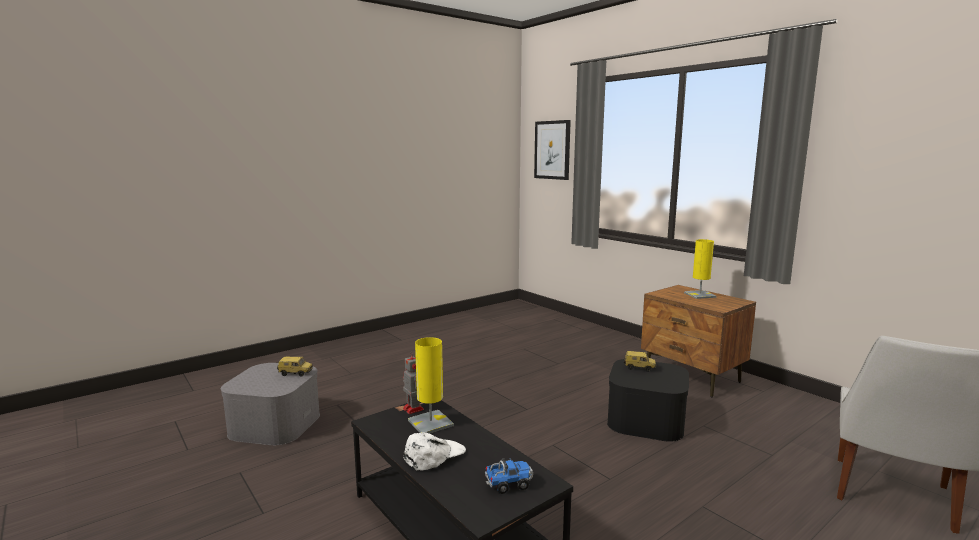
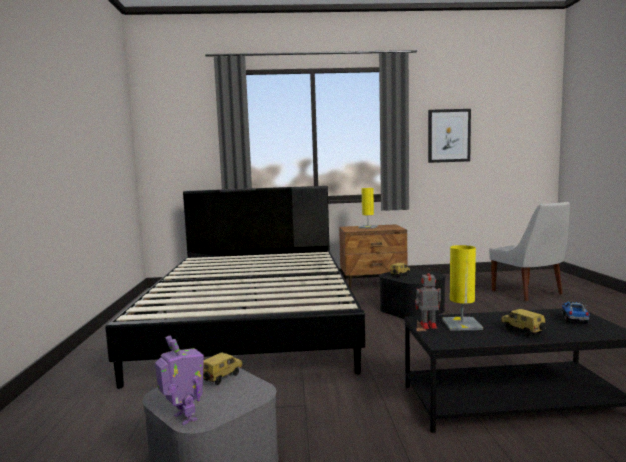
camera: 55 degrees left, 5 degrees down
(236, 382) = (184, 418): none -> toy robot
(434, 455) = (521, 331): white cap -> toy car
(502, 358) = (254, 320): none -> black bed
(552, 150) = (181, 134): picture -> picture (448, 136)

